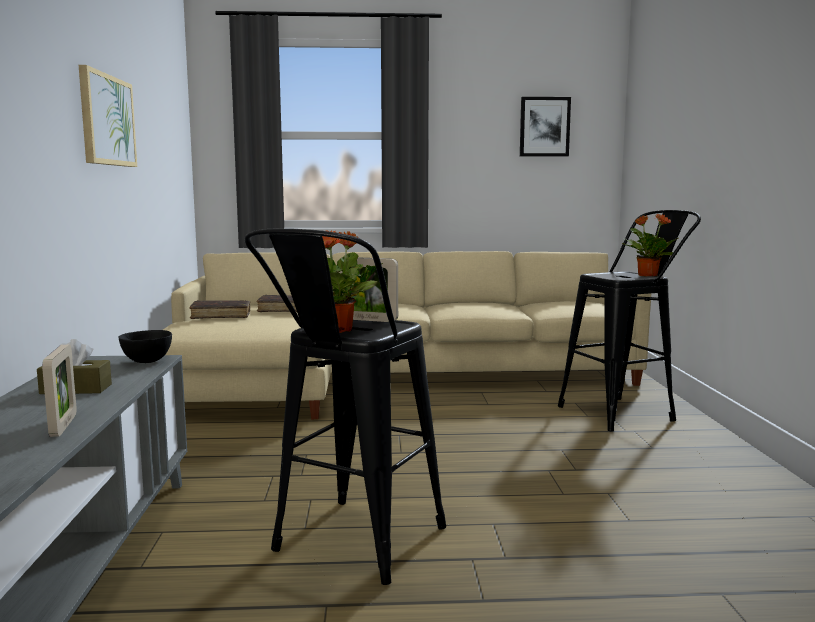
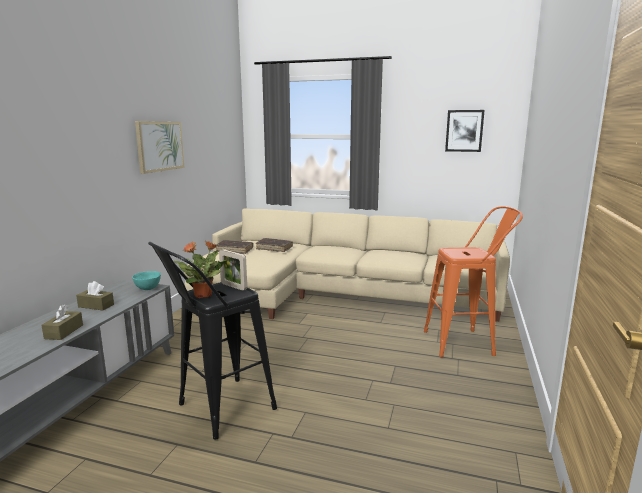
camera: 20 degrees right, 5 degrees up
(63, 425) = (64, 332): picture frame -> brown tissue box
(147, 361) = (147, 289): black bowl -> turquoise bowl
(625, 412) = (466, 343): black stool -> orange stool
(647, 275) = (483, 254): potted plant -> none

